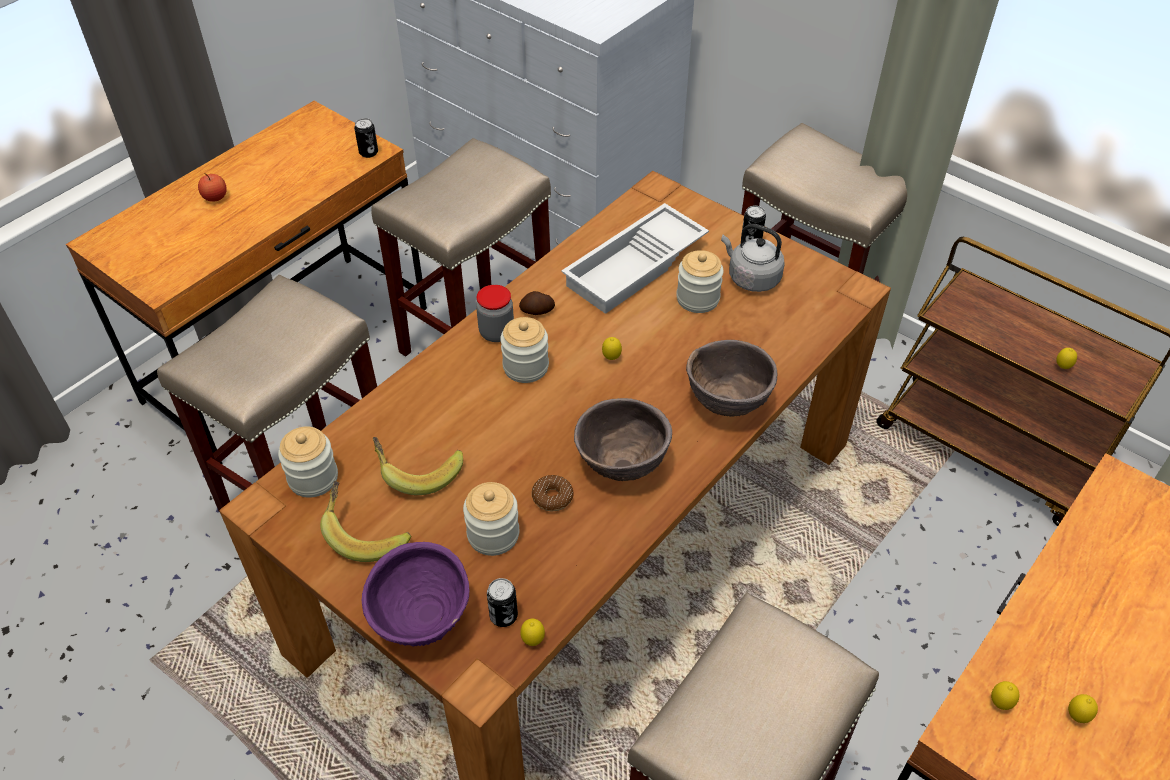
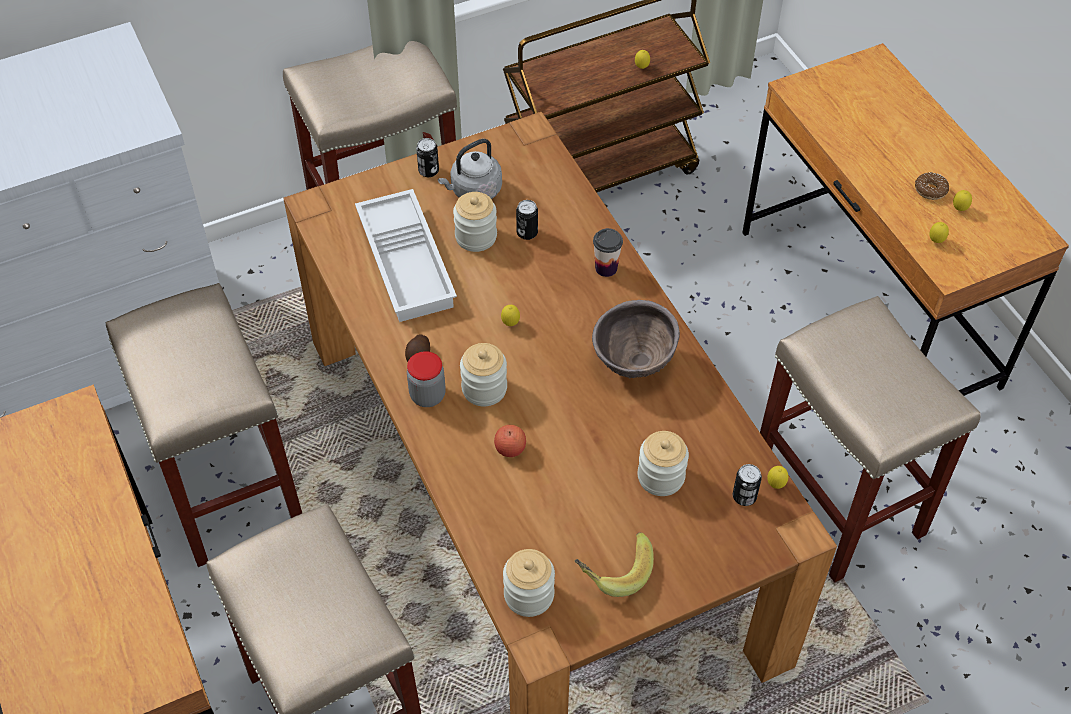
camera: 65 degrees left, 5 degrees up
(215, 197) = (45, 586): apple -> apple (510, 448)
(368, 152) = (76, 416): can -> can (527, 233)
(418, 471) = (563, 509): banana -> none
(422, 621) = (724, 555): purple bowl -> none
(552, 497) = (642, 422): donut -> donut (930, 190)
(727, 403) = (606, 268): brown bowl -> cup

